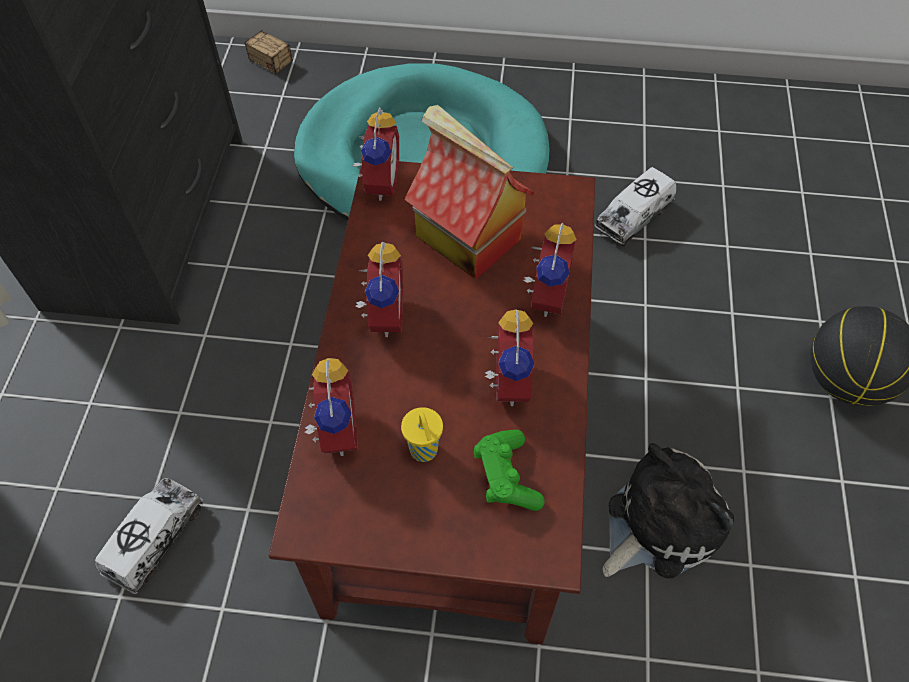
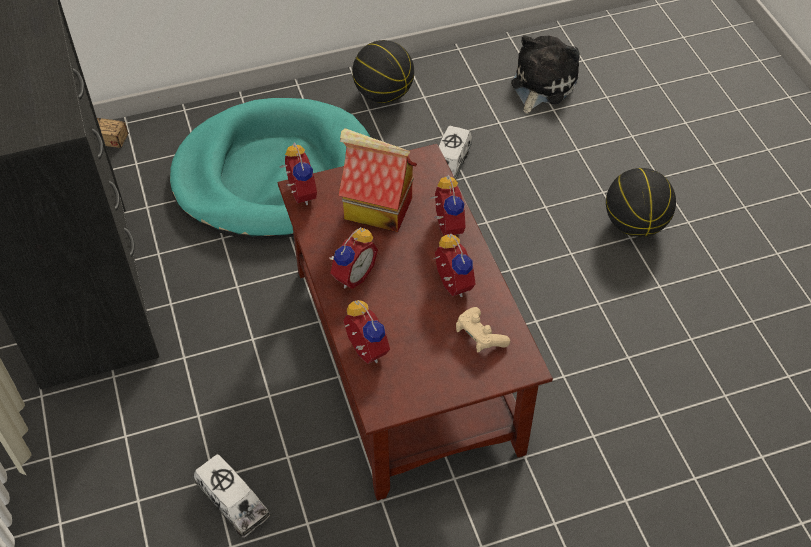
camera: 25 degrees left, 5 degrees down
(155, 539) = (233, 502): toy truck -> toy truck turned 135 degrees clockwise
(382, 316) = (352, 275): alarm clock -> alarm clock turned 60 degrees clockwise
(424, 451) = (424, 341): yellow cup -> none
(506, 477) = (480, 336): green game controller -> beige game controller
(597, 106) = (384, 94): none -> basketball
(659, 523) = (562, 355): plush toy -> plush toy (541, 84)

